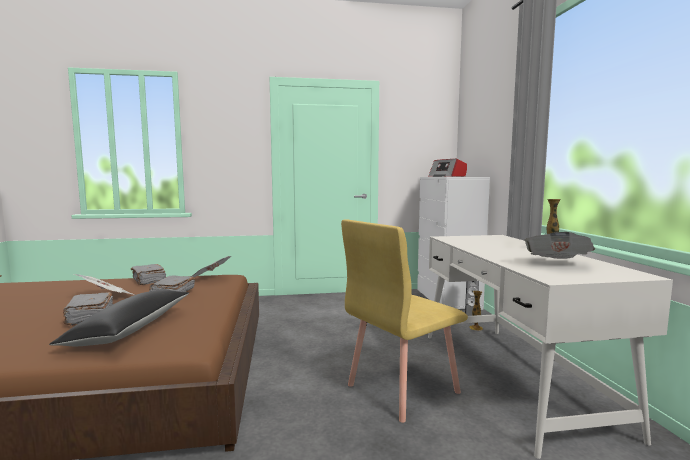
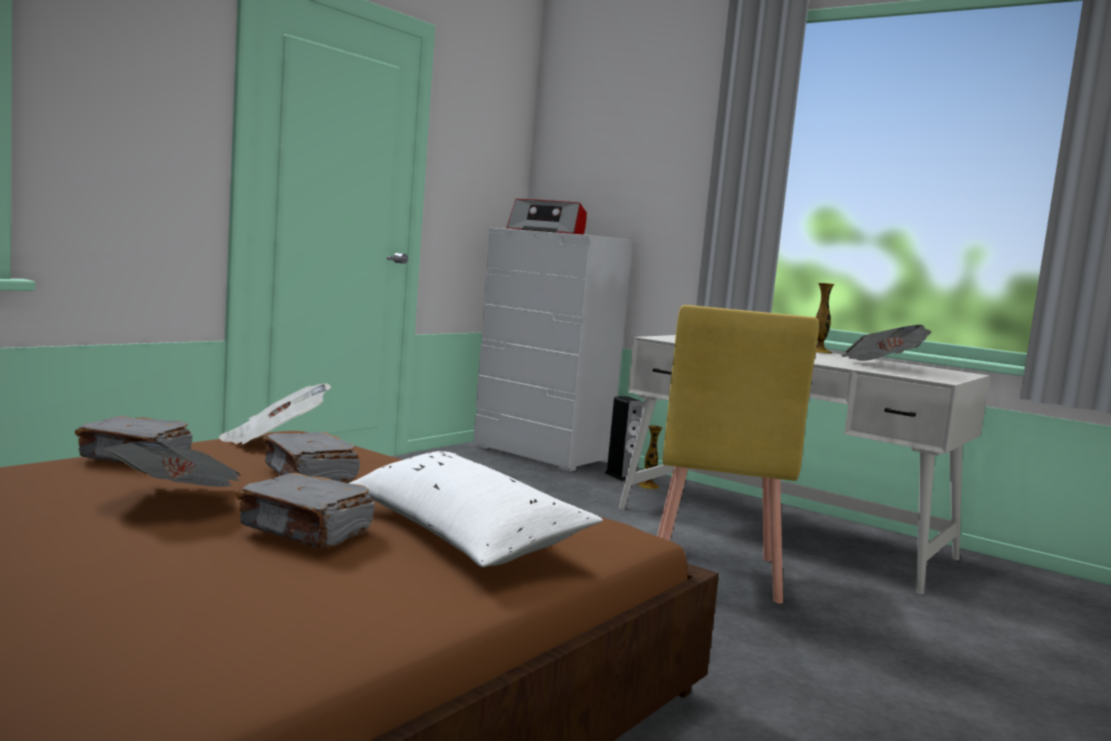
camera: 45 degrees left, 0 degrees up
(130, 329) = (463, 533): black pillow -> white pillow

